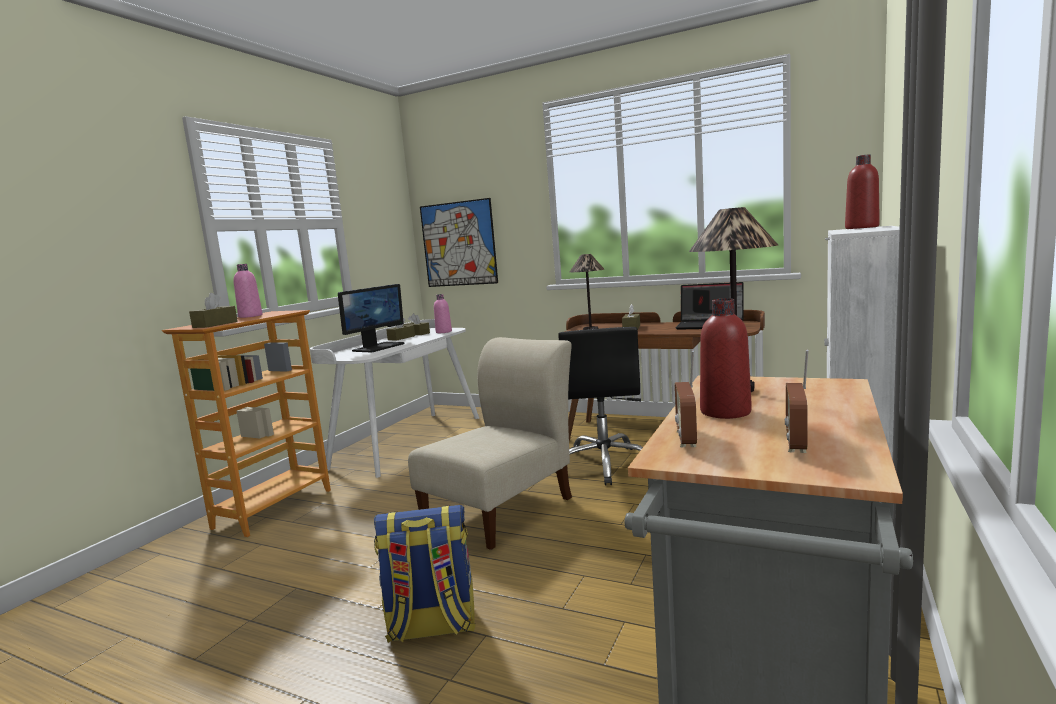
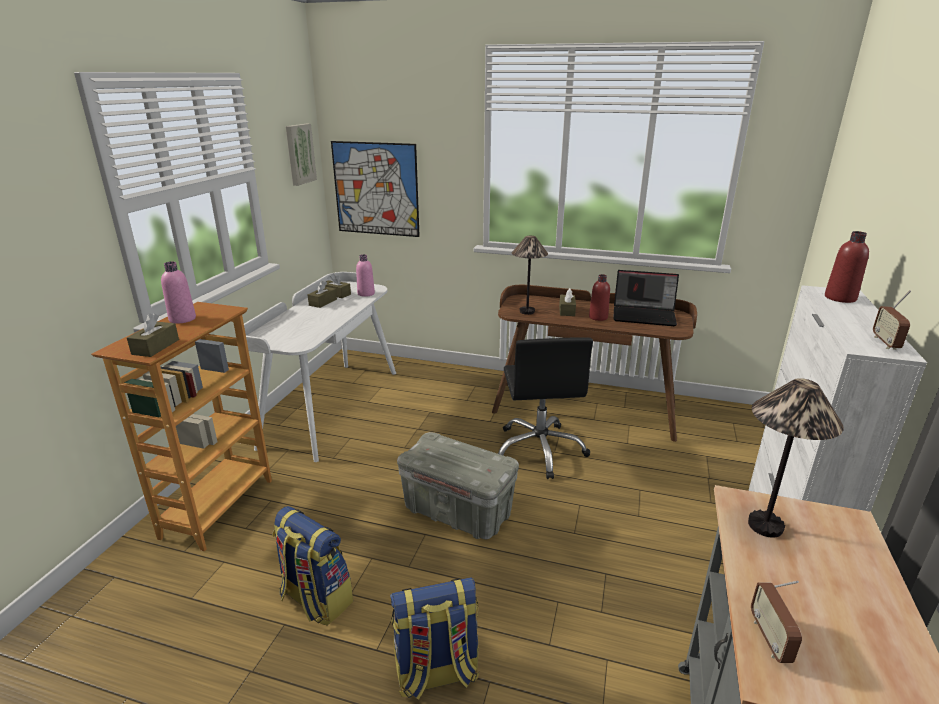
camera: 10 degrees left, 15 degrees up
(334, 570) = (315, 599): none -> backpack
(378, 347) = (305, 322): monitor -> none
(389, 215) = (299, 154): none -> picture
(503, 509) = (459, 511): beige chair -> grey storage box
(725, 412) = (778, 579): red bottle -> red bottle (598, 317)
(797, 443) = (869, 656): radio -> radio (885, 343)

